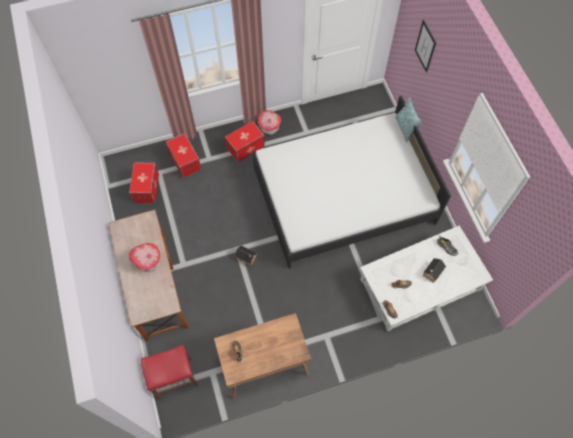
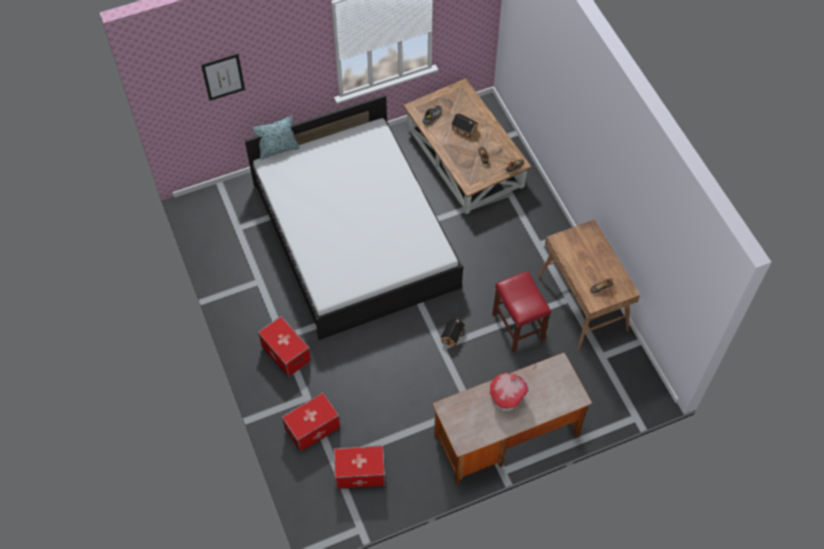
camera: 95 degrees left, 5 degrees down
(175, 377) = (616, 395): red stool -> red stool (517, 326)
(269, 127) = (251, 327): toy house -> none
(420, 284) = (463, 157): white coffee table -> brown coffee table

